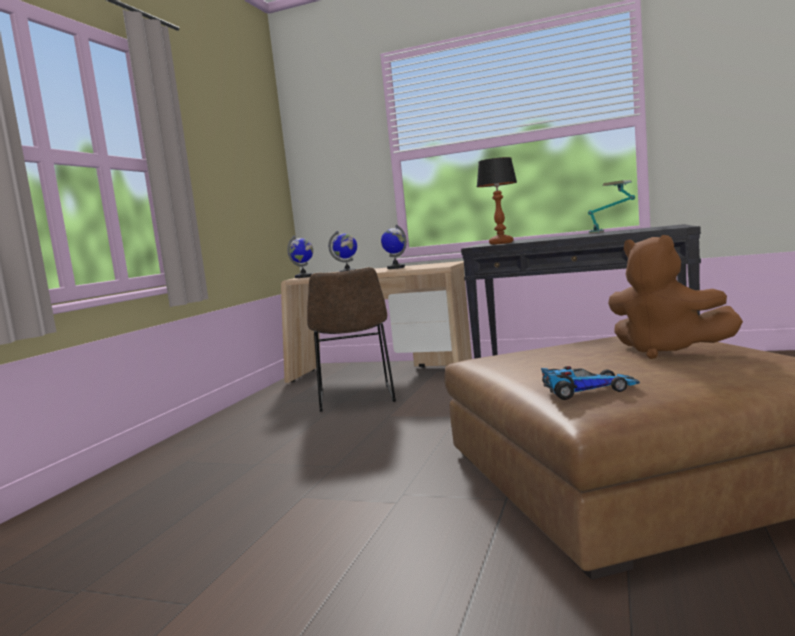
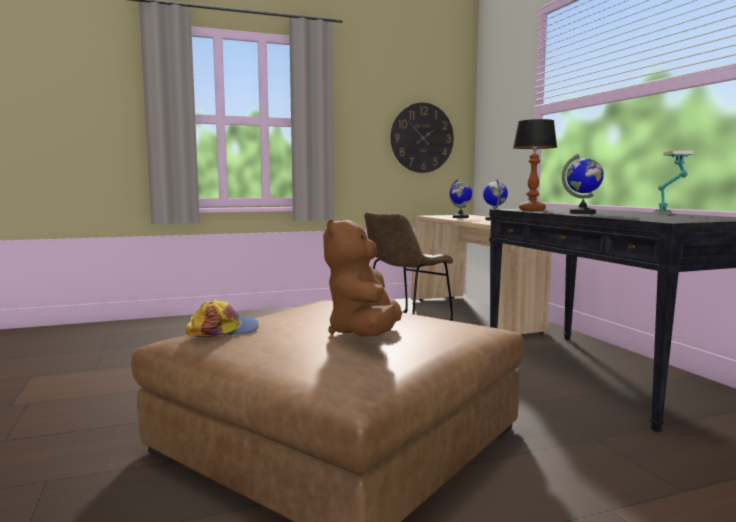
camera: 50 degrees right, 0 degrees up
(255, 189) = (422, 138): none -> wall clock
(304, 277) = (435, 215): globe -> globe (582, 213)
(586, 390) = (224, 330): toy car -> cap

